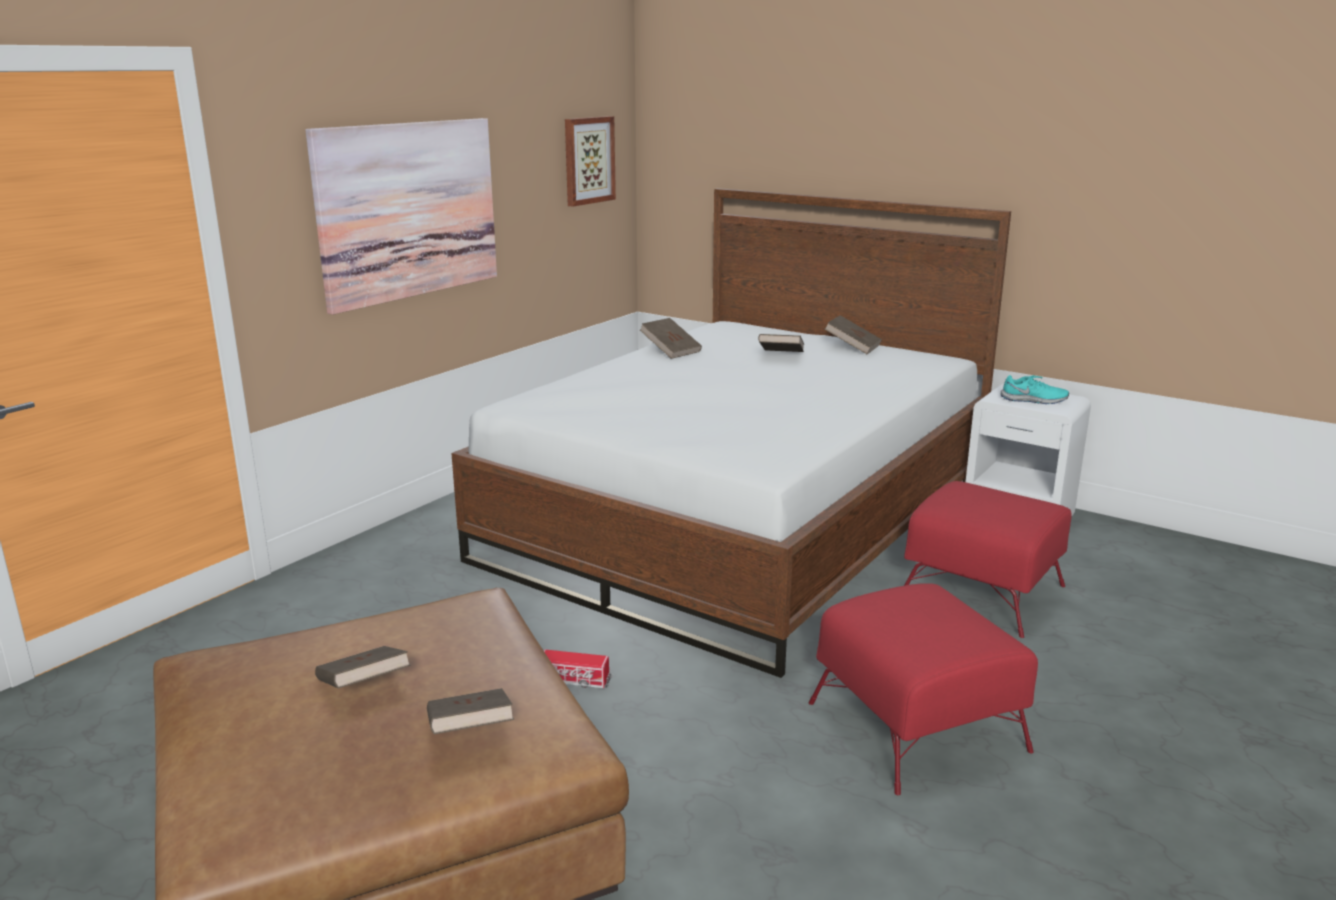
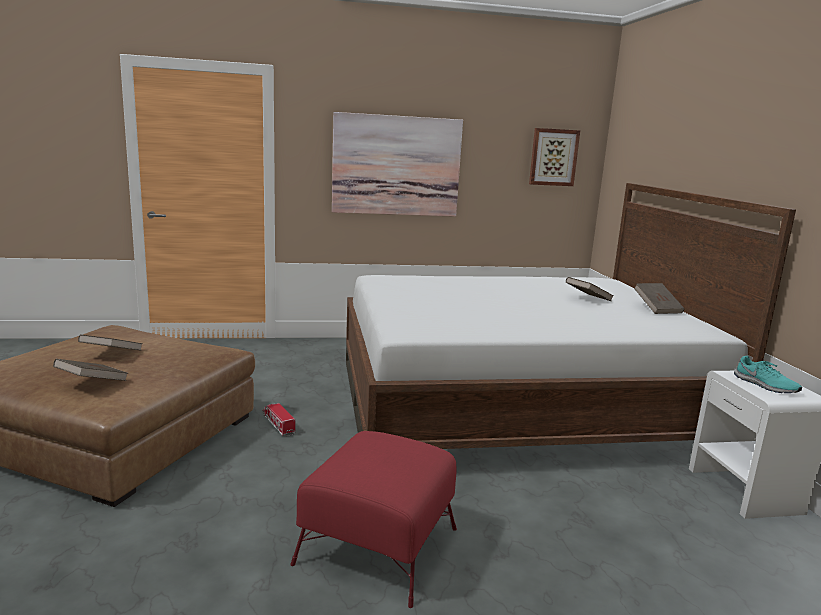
camera: 45 degrees right, 5 degrees down
(671, 351) = (527, 280): brown book -> none
(982, 592) = (593, 514): red ottoman -> none

